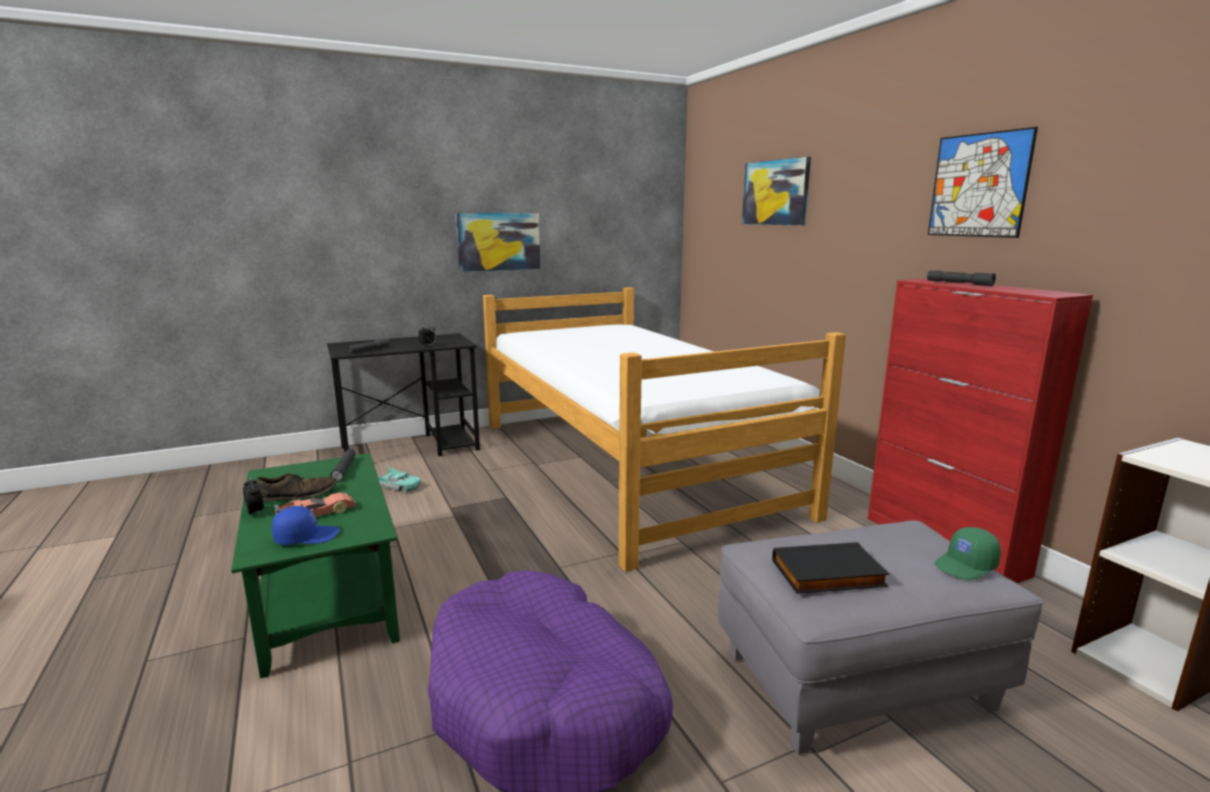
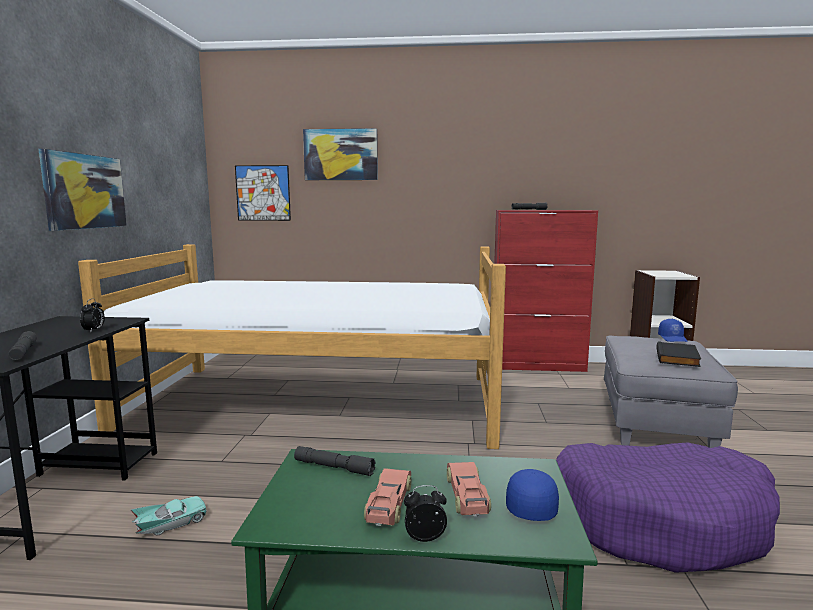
camera: 60 degrees left, 5 degrees down
(297, 495) = (389, 503): brown shoe -> toy car
(966, 566) = (673, 338): green cap -> blue cap
(978, 185) = (517, 154): picture -> picture (263, 193)

